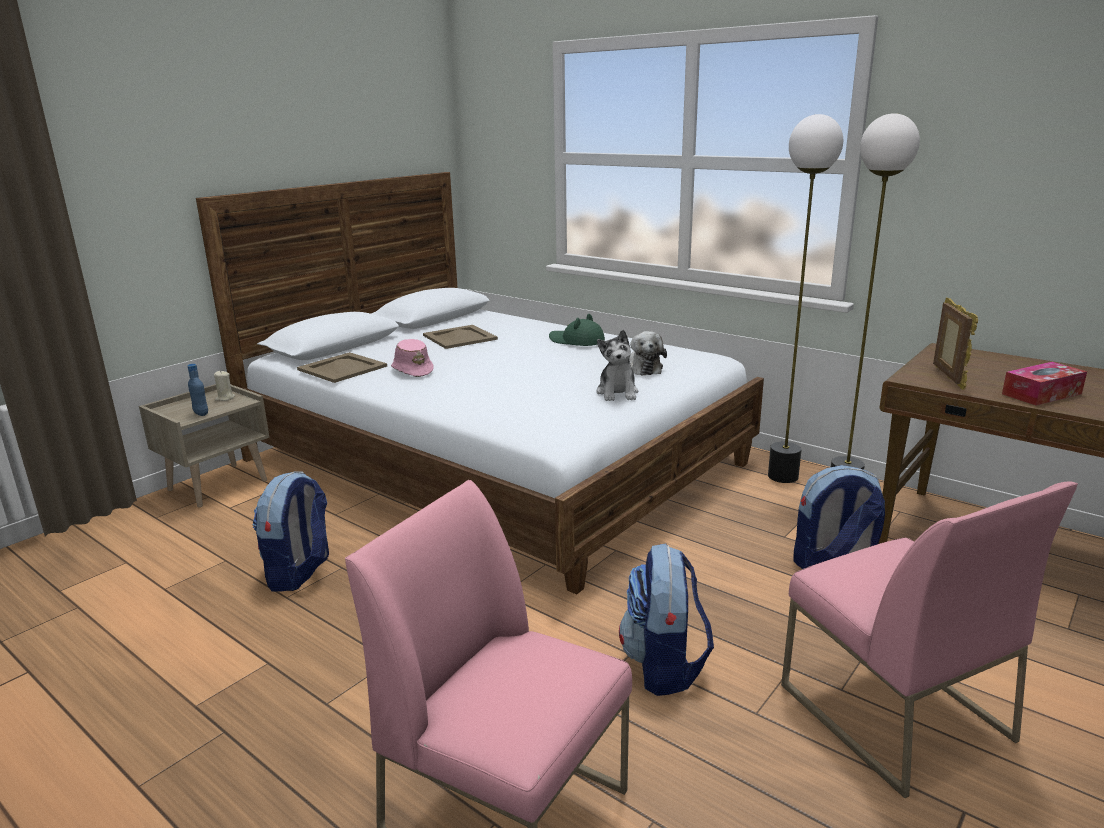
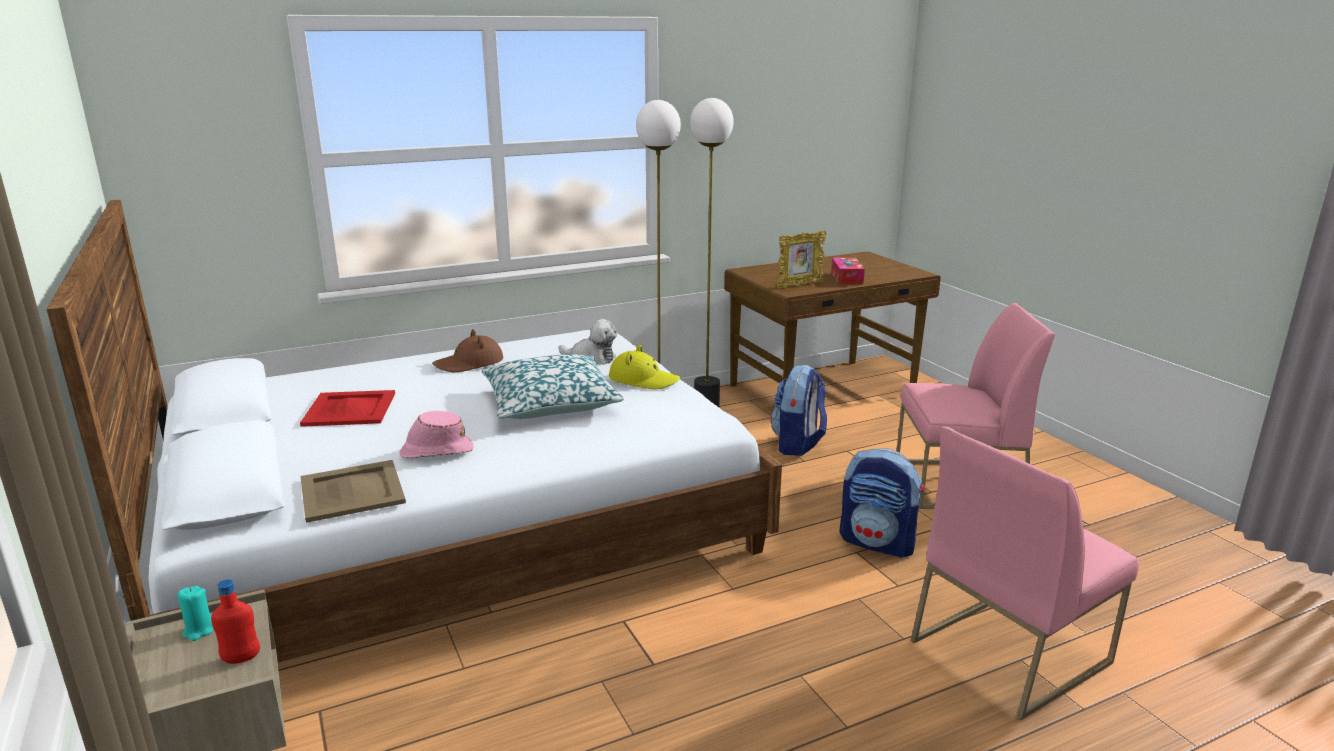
camera: 65 degrees left, 0 degrees up
(201, 413) = (241, 658): blue bottle -> red bottle
(225, 398) = (199, 630): beige candle -> turquoise candle
(300, 573) = (586, 716): backpack -> none
(459, 337) = (350, 409): beige tray -> red tray
(529, 377) = (550, 402): none -> pillow
(576, 341) = (469, 363): green hat -> brown hat
(617, 393) = (643, 380): plush toy -> yellow hat
(947, 378) = (799, 285): picture frame -> picture frame turned 120 degrees clockwise

